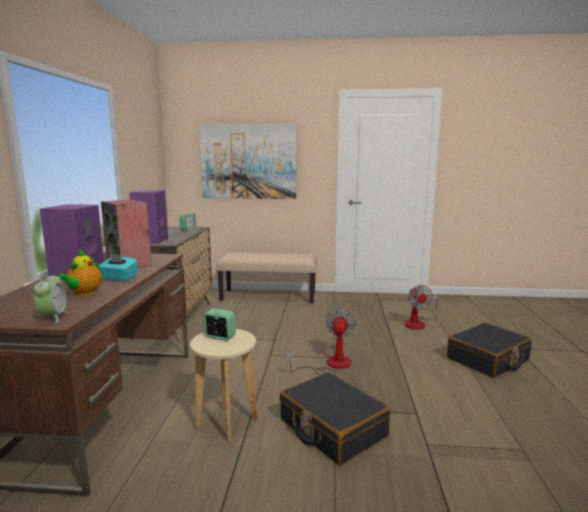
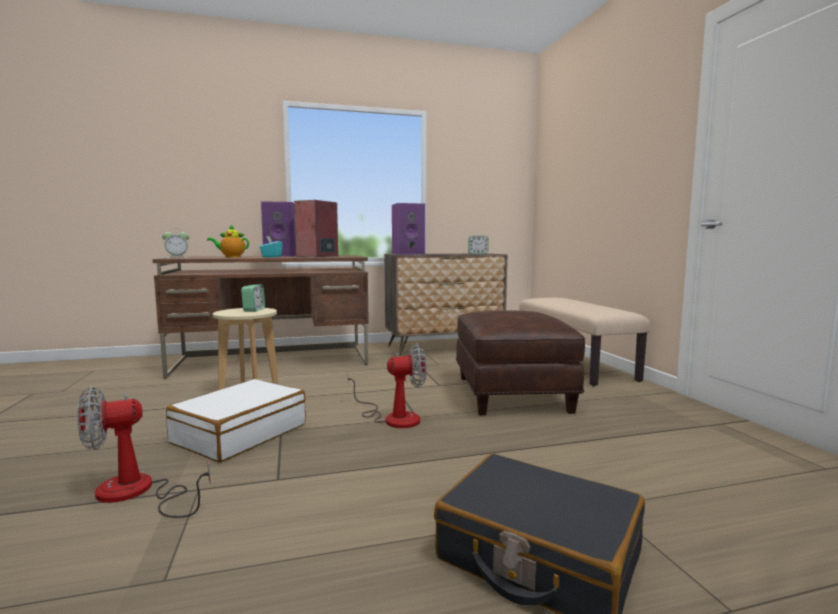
camera: 70 degrees right, 5 degrees down
(248, 162) = (593, 173): picture -> none
(309, 324) = (510, 393): none -> brown ottoman
(332, 428) = (240, 433): black suitcase -> white suitcase
(418, 323) = (643, 467): fan -> fan (137, 493)

